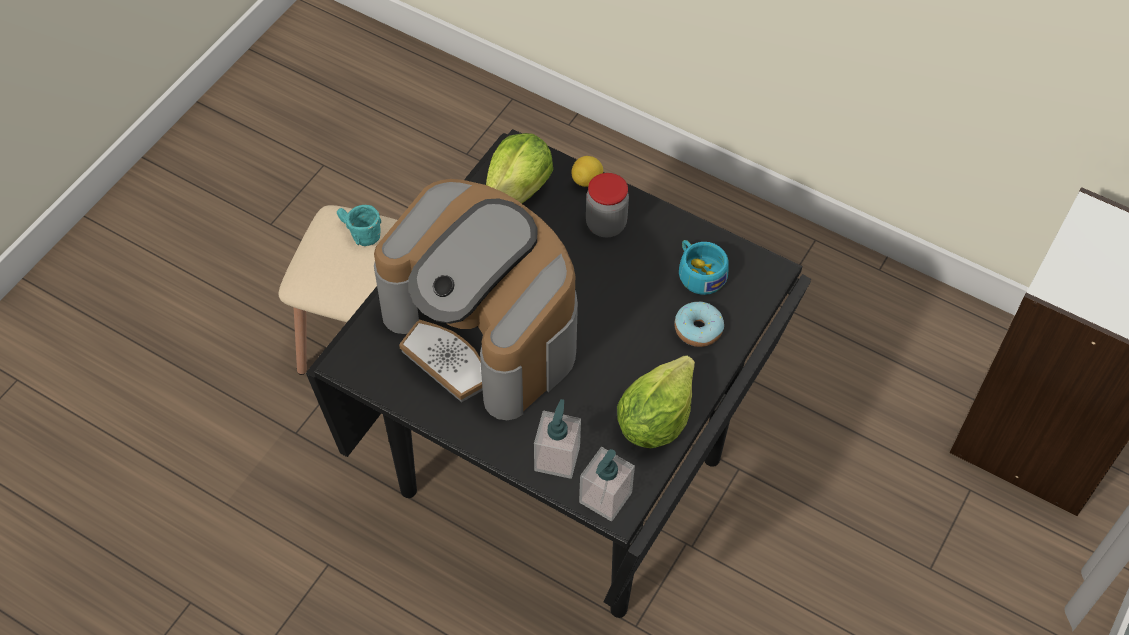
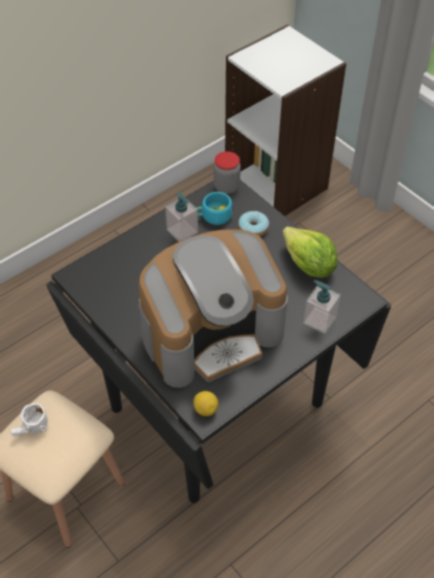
camera: 70 degrees left, 5 degrees down
(357, 233) = (31, 430): turquoise mug -> white mug
(517, 192) = (107, 285): lettuce -> none
(587, 181) = (116, 248): lemon -> lemon (205, 409)
(605, 498) = (354, 304): soap dispenser -> soap dispenser (182, 231)
(606, 224) = (156, 248): jar -> jar (226, 187)

